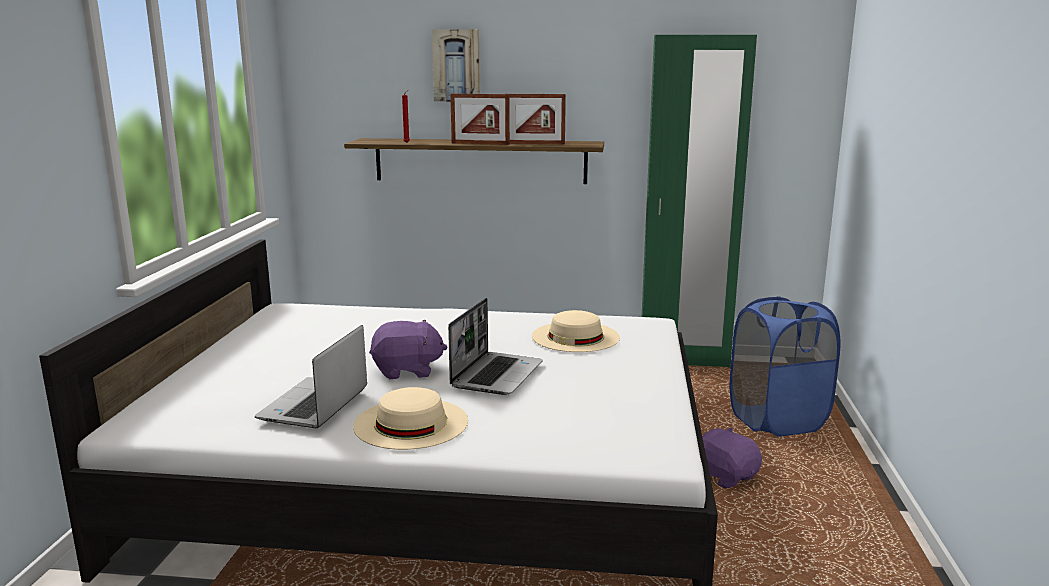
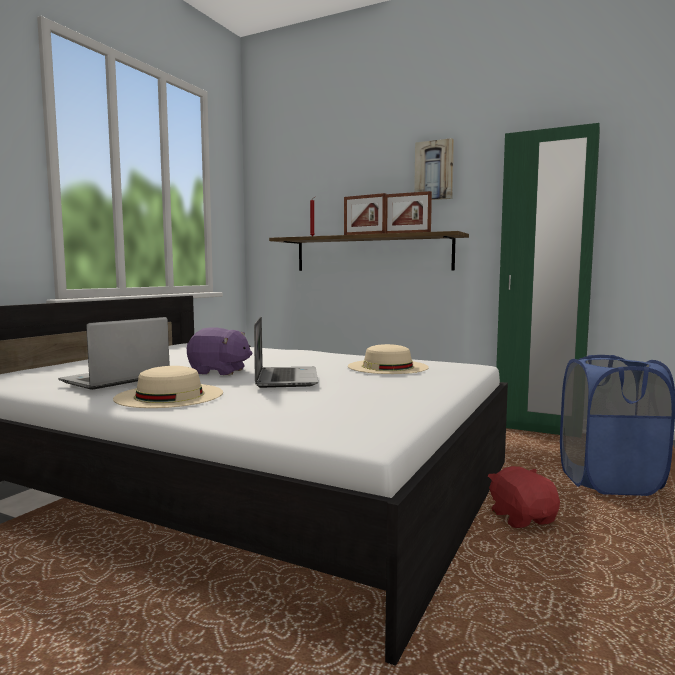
camera: 20 degrees right, 10 degrees down
(456, 65) = (356, 181): picture -> picture (434, 170)
(496, 374) = (285, 378): laptop -> laptop turned 45 degrees counterclockwise
(725, 476) = (522, 518): purple plush toy -> red plush toy

